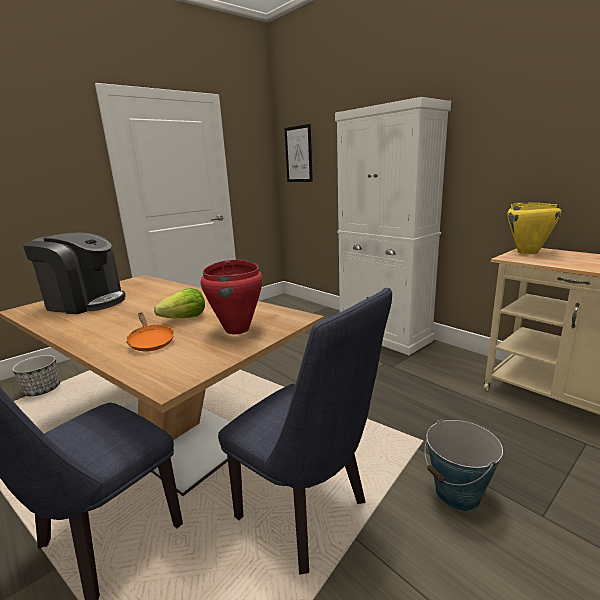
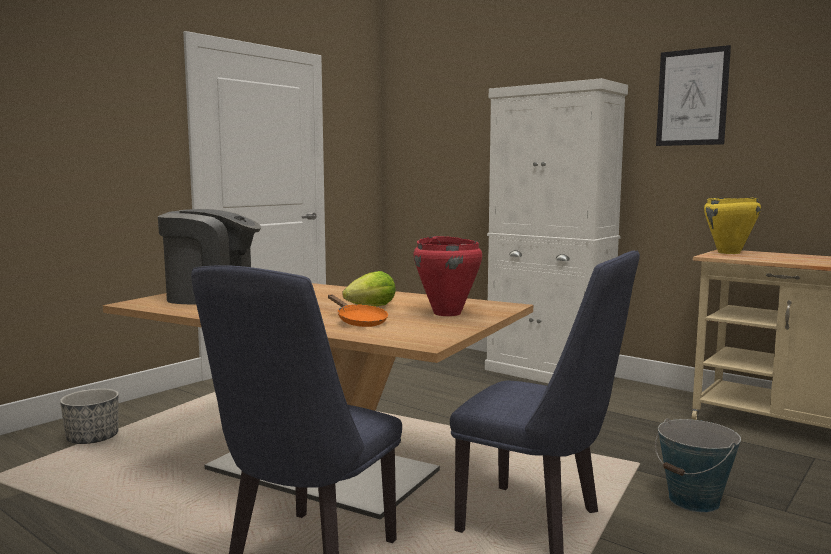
camera: 10 degrees left, 10 degrees down
(298, 154) = (418, 137): picture -> picture (692, 97)

